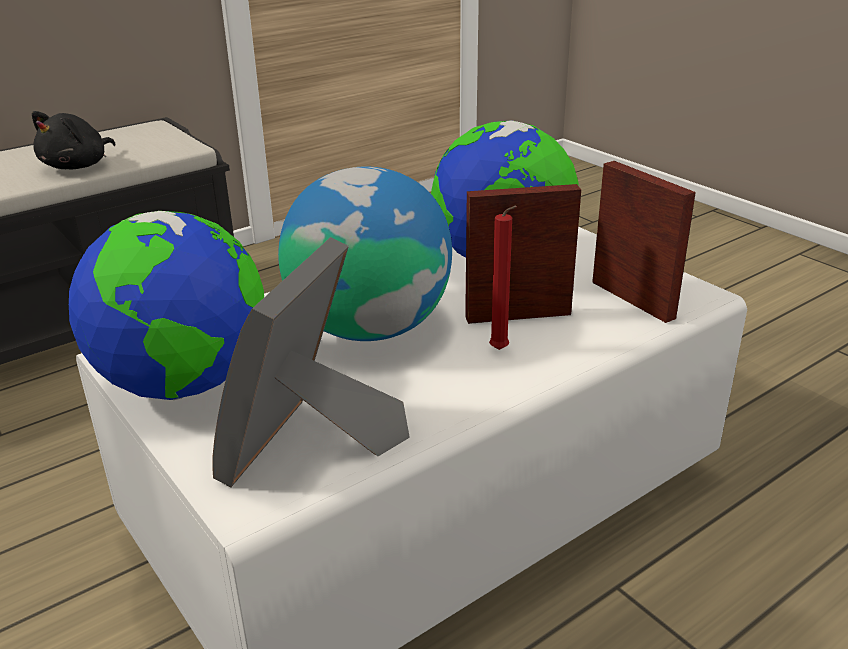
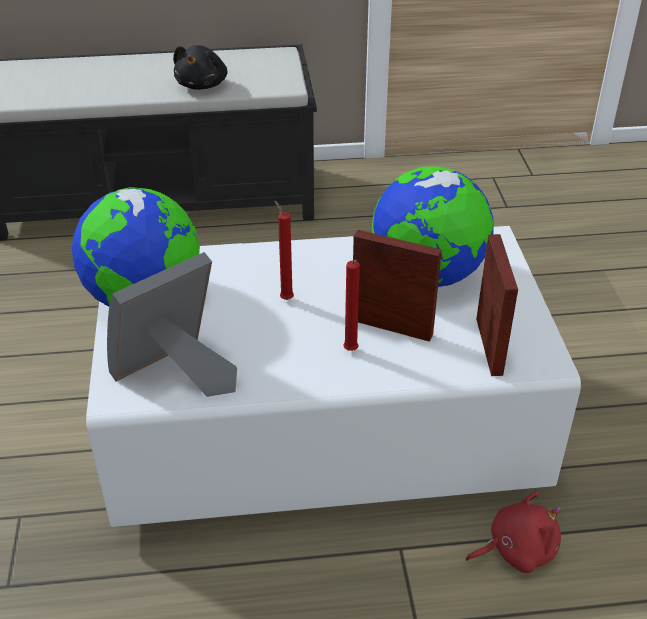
camera: 30 degrees right, 10 degrees up
(78, 166) = (202, 85): black plush toy -> black plush toy turned 45 degrees counterclockwise
(369, 327) = (285, 298): globe -> red candle
(725, 532) = (516, 550): none -> red plush toy

